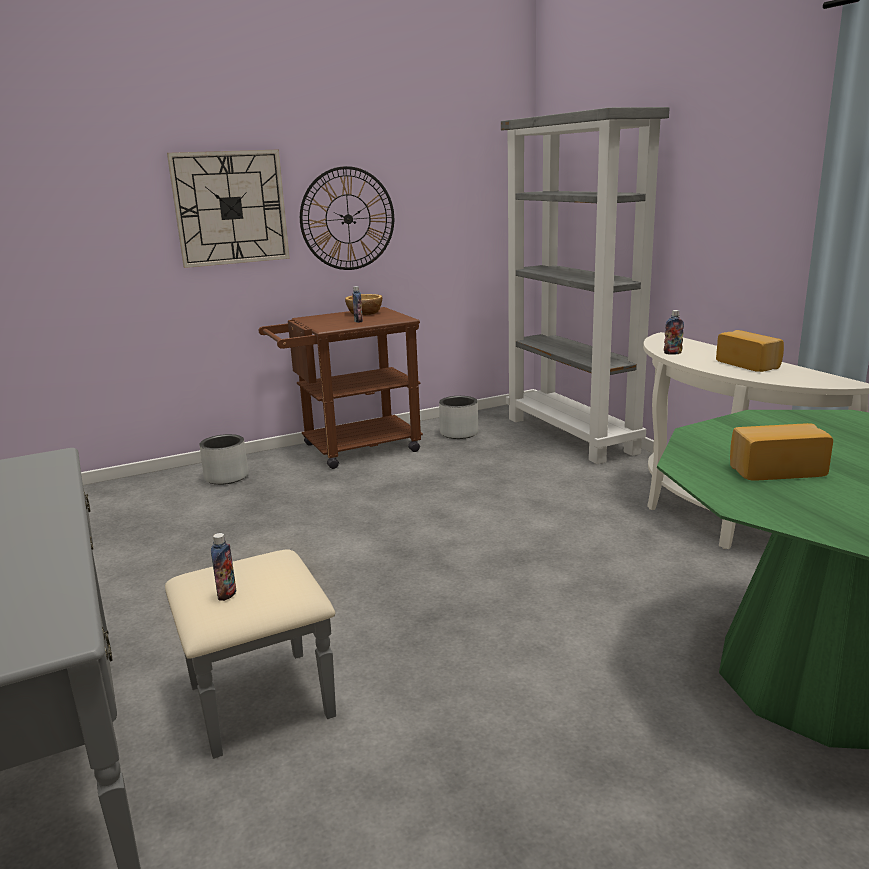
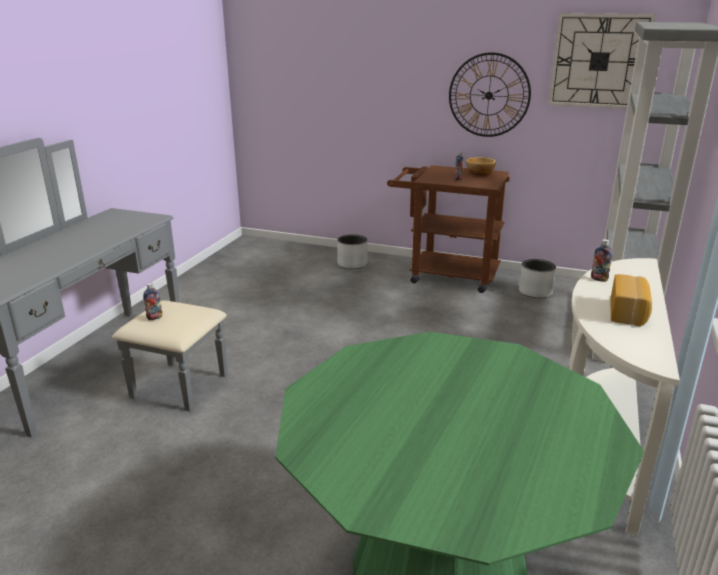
camera: 45 degrees right, 5 degrees up
(230, 208) = (399, 77): wall clock -> wall clock (599, 61)
(775, 470) = (394, 386): bread -> none

